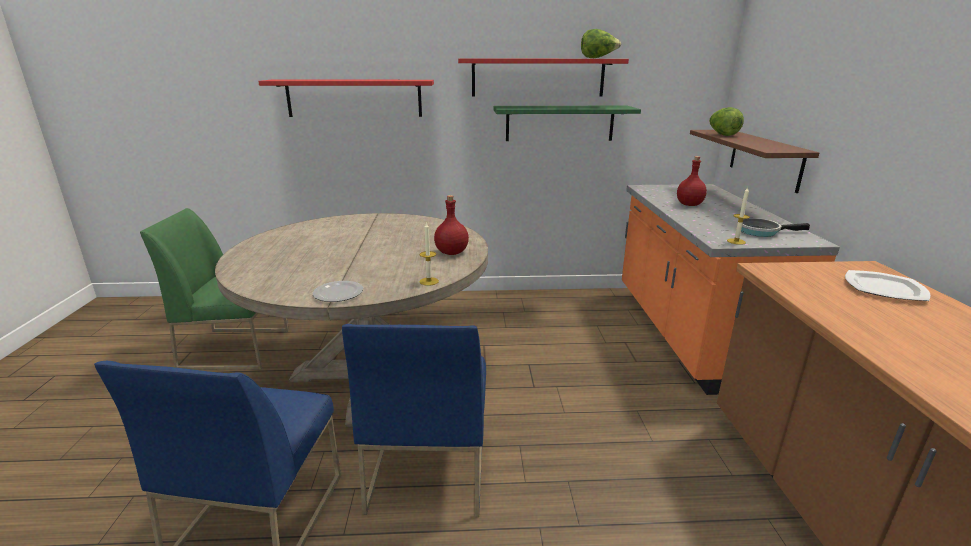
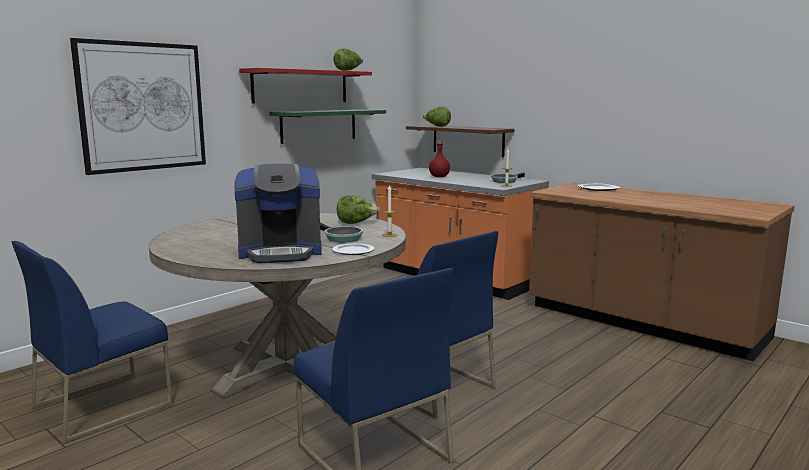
camera: 45 degrees left, 10 degrees down
(237, 348) = (103, 405): green chair -> blue chair
(294, 272) = (280, 252): none -> coffee machine
(354, 98) = (143, 107): red shelf -> picture
(381, 270) = (341, 238): none -> frying pan
(451, 252) = (356, 223): red bottle -> lettuce

